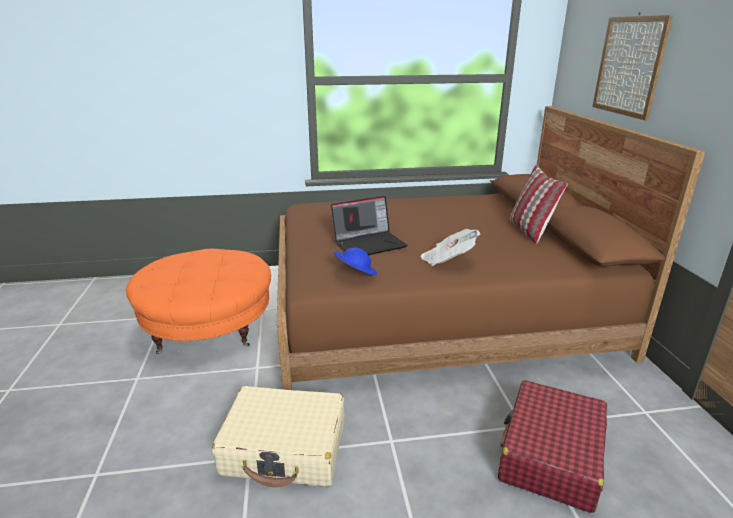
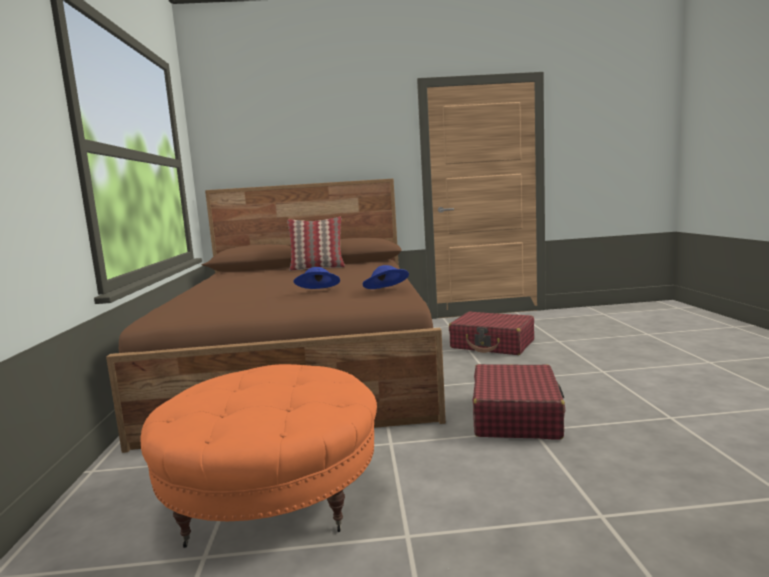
camera: 85 degrees left, 15 degrees down
(285, 448) = (516, 416): beige suitcase -> red suitcase
(369, 243) = (317, 292): laptop -> blue hat
(448, 260) = (367, 277): newspaper -> none
(629, 64) = (296, 142): picture -> none

